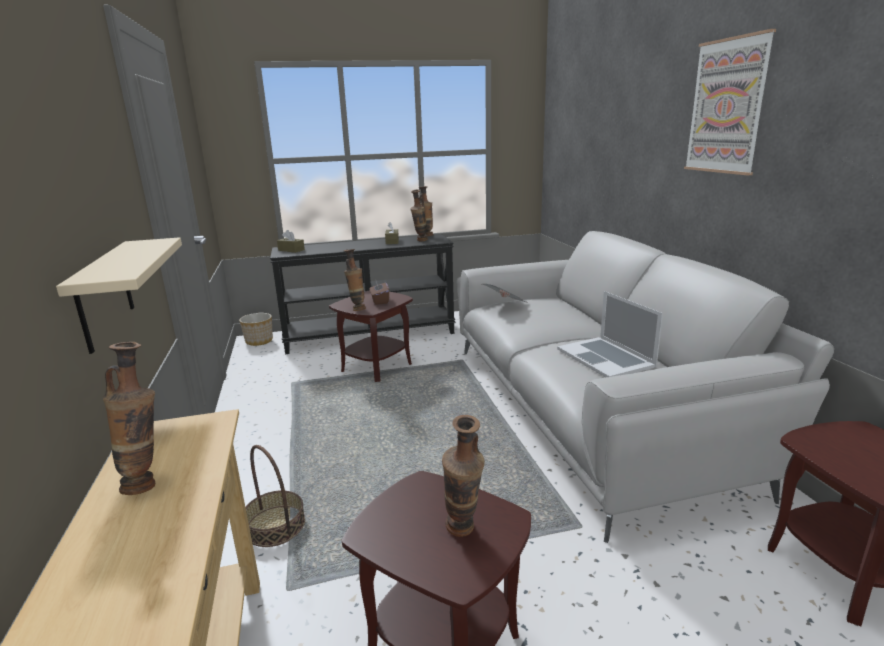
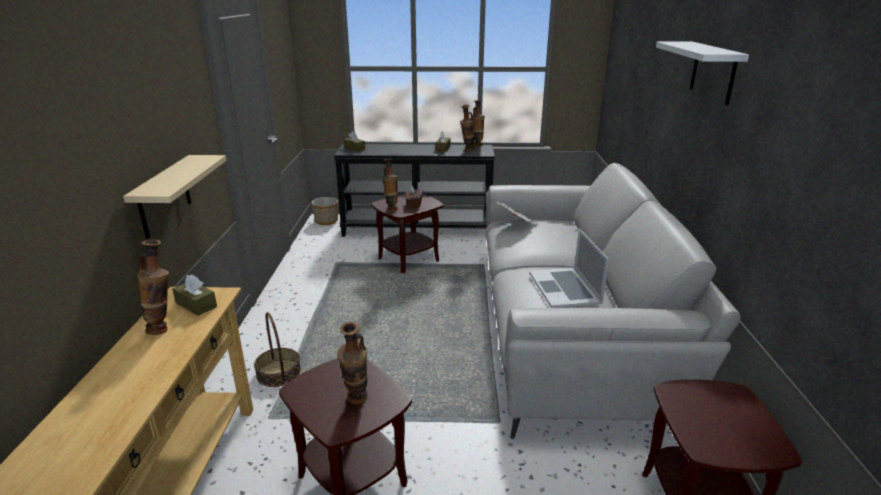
camera: 15 degrees right, 5 degrees up
(183, 441) = (196, 305): none -> brown tissue box
(727, 107) = (713, 72): picture -> white shelf

